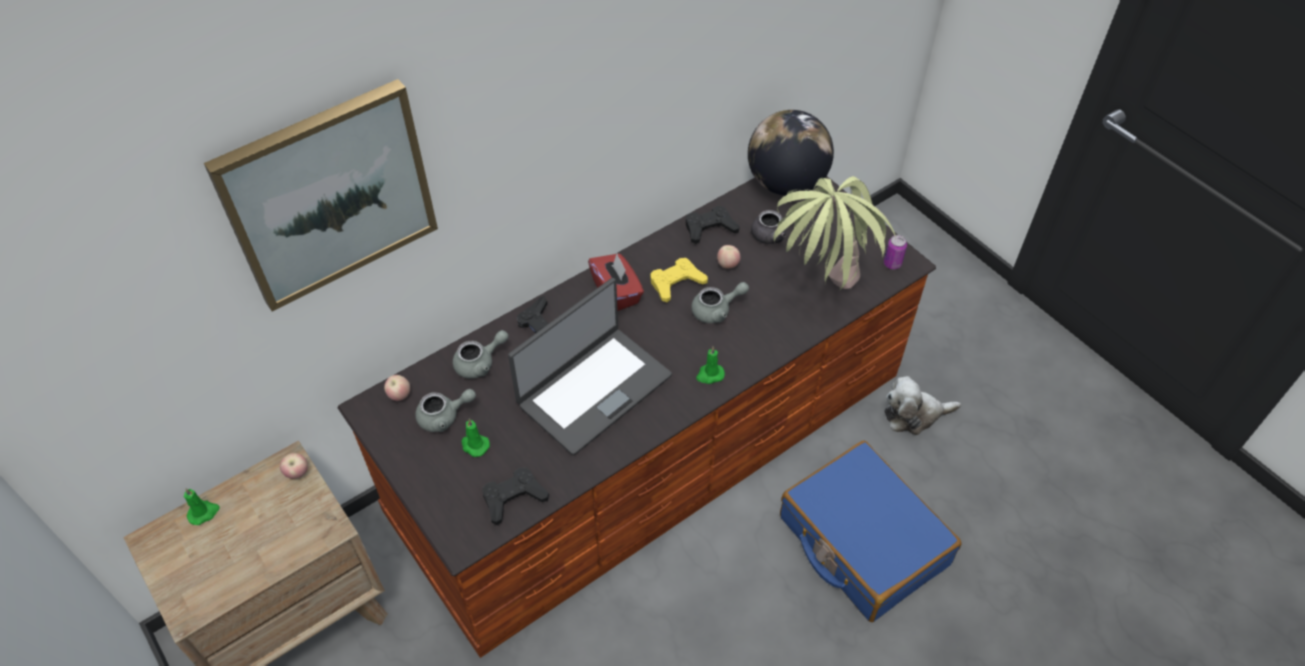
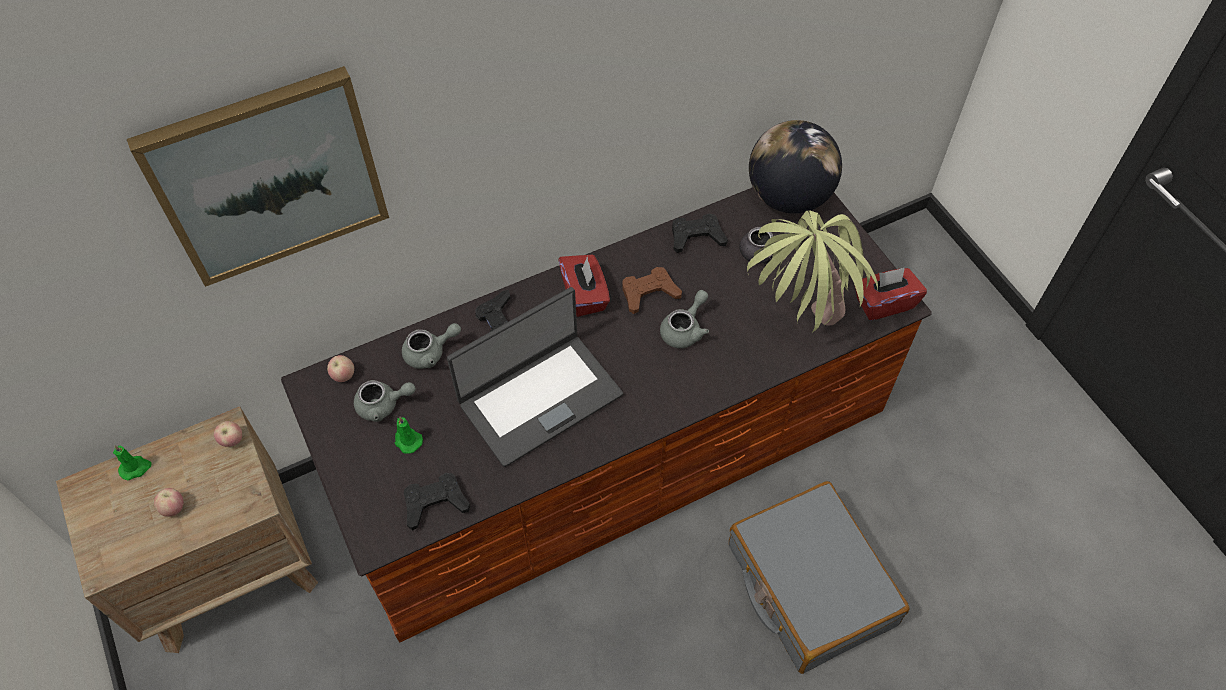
camera: 10 degrees right, 5 degrees up
(676, 283) = (649, 293): yellow game controller -> brown game controller
(709, 375) = (662, 400): green candle -> none
(716, 310) = (685, 329): grey teapot -> grey teapot turned 45 degrees counterclockwise
(727, 265) = (707, 280): apple -> apple (174, 508)
(862, 541) = (809, 585): blue suitcase -> grey suitcase
(892, 264) = (884, 303): can -> red tissue box
(914, 415) = (893, 457): plush toy -> none

